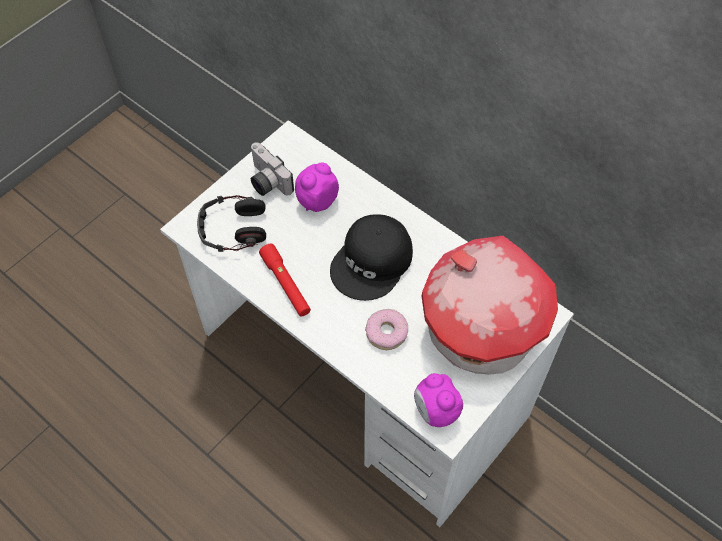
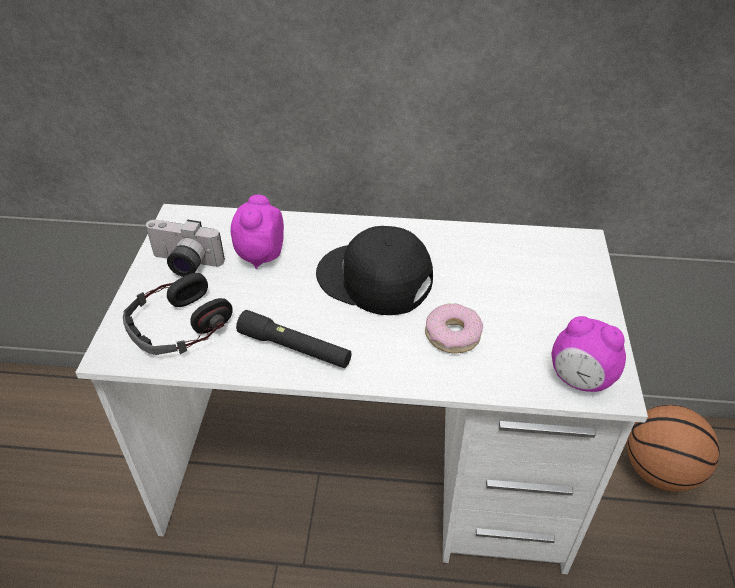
camera: 35 degrees left, 15 degrees down
(286, 284) = (295, 348): red flashlight -> black flashlight
(373, 262) = (374, 280): black cap -> black cap turned 120 degrees clockwise
(478, 331) = (539, 285): toy house -> none
(576, 508) = (659, 470): none -> basketball

